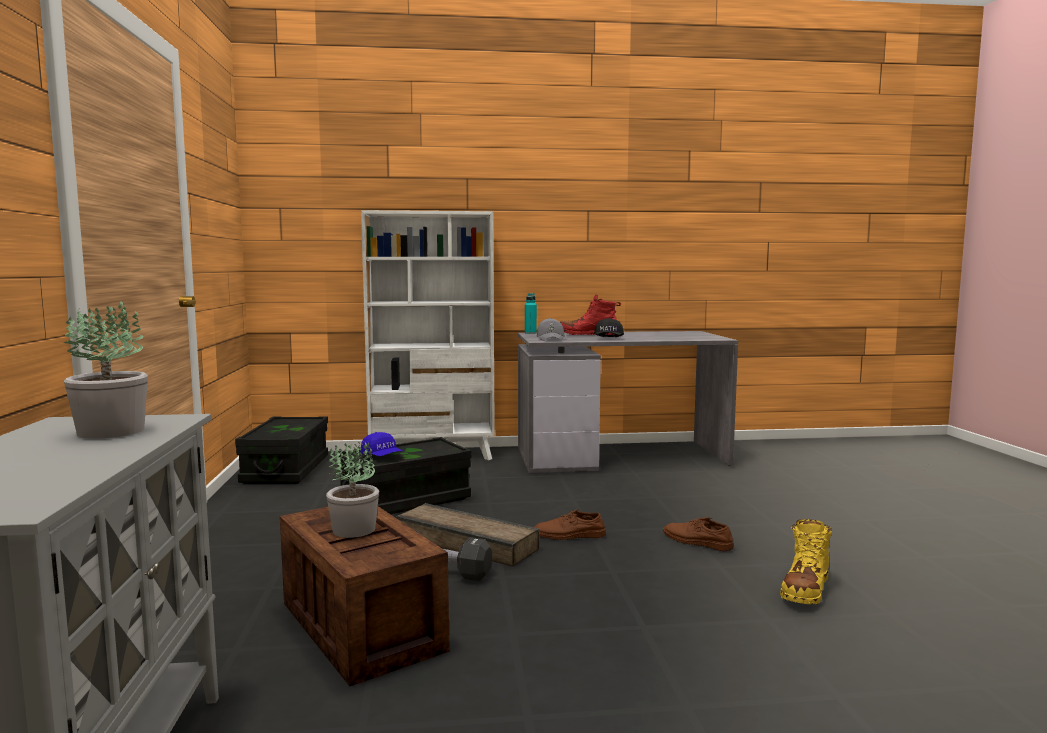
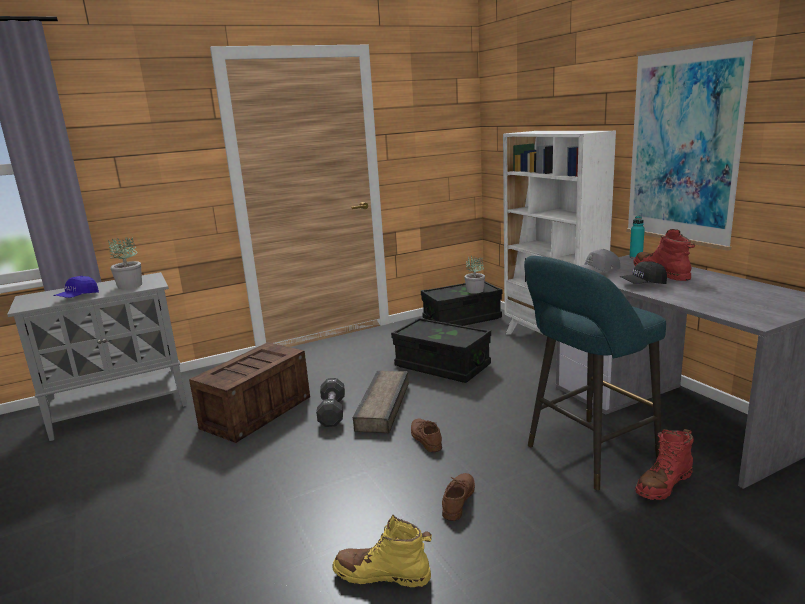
camera: 70 degrees right, 10 degrees up
(355, 530) = (254, 362): potted plant -> potted plant (475, 291)
(382, 456) = (425, 330): blue cap -> blue cap (78, 297)
(562, 230) = (683, 147): none -> picture
(657, 488) = (587, 454): none -> turquoise stool
(714, 480) = (663, 484): none -> red boot

